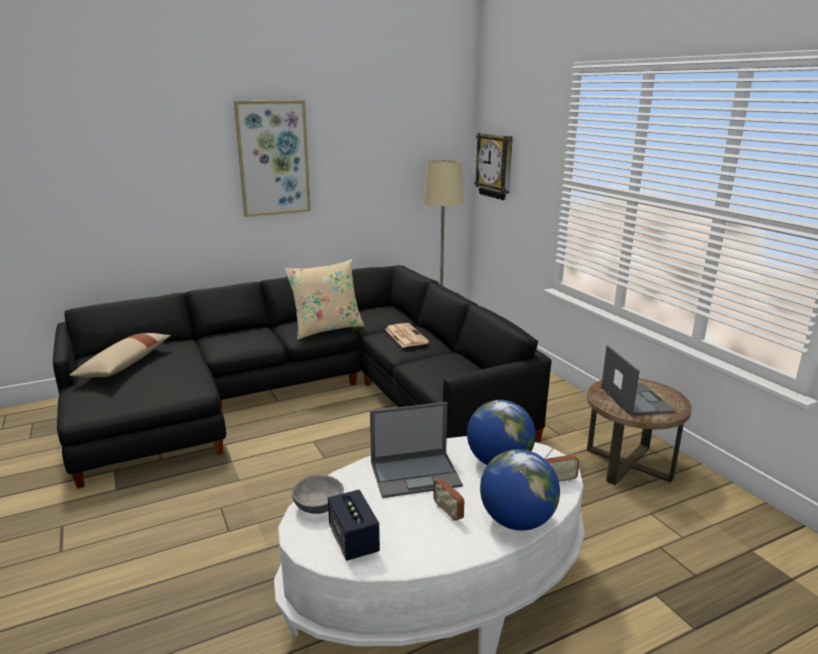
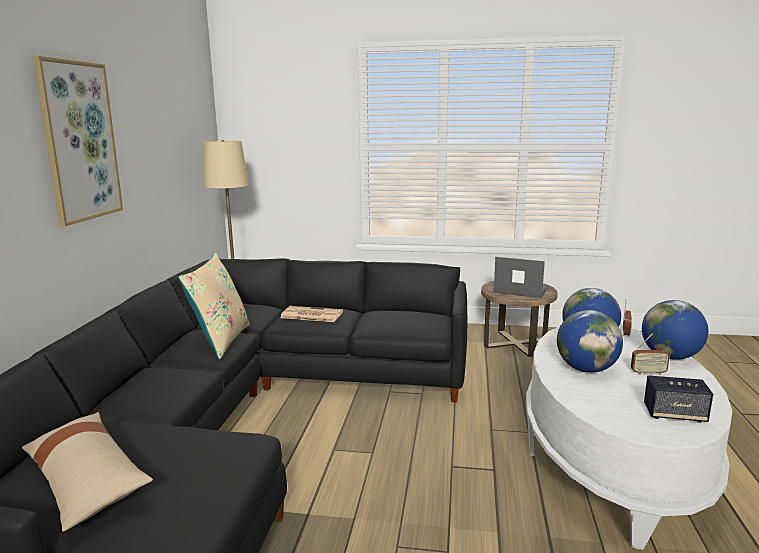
camera: 55 degrees left, 5 degrees down
(317, 505) = (612, 417): grey bowl -> none
(416, 474) = (586, 369): laptop -> globe
(495, 166) = (256, 145): wall clock -> none

